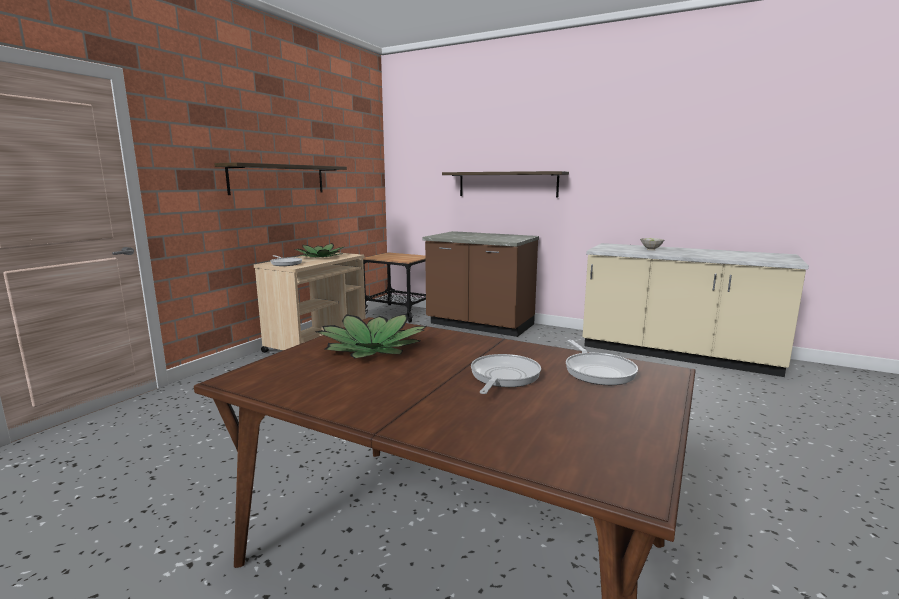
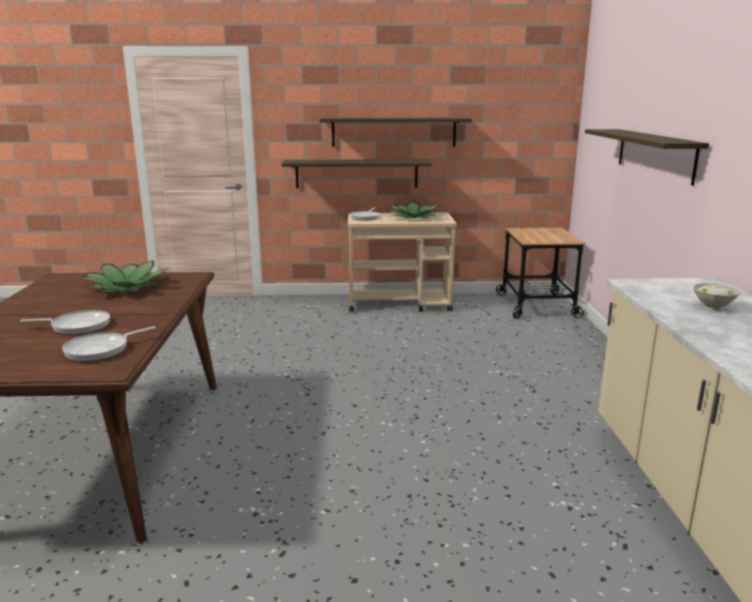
camera: 60 degrees right, 5 degrees up
(252, 223) = (356, 173): none -> shelf
(479, 325) = (574, 351): brown counter -> none

